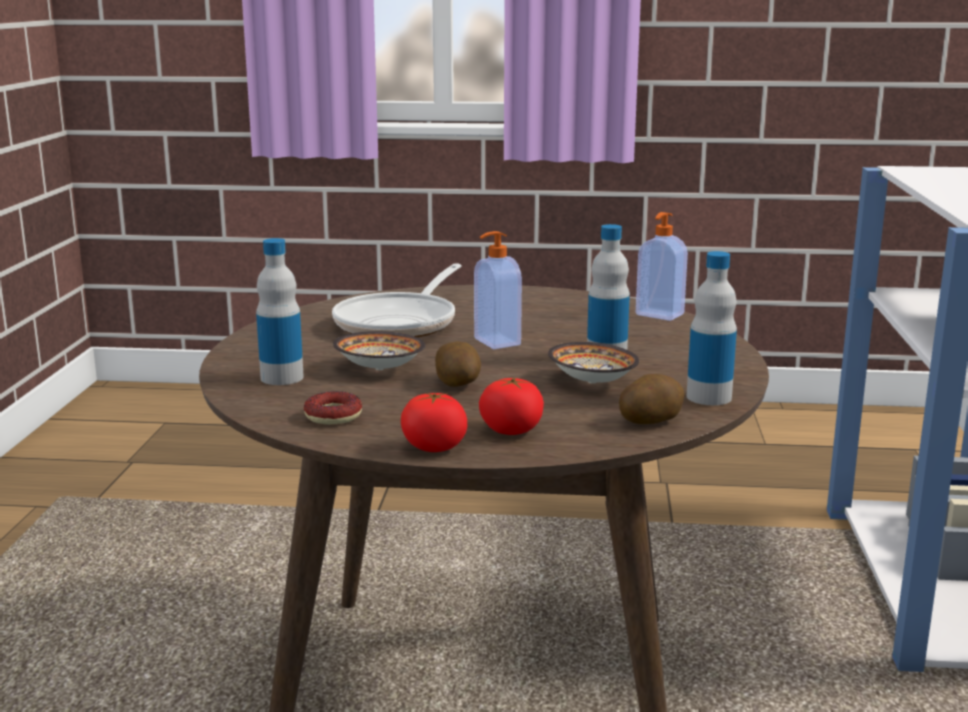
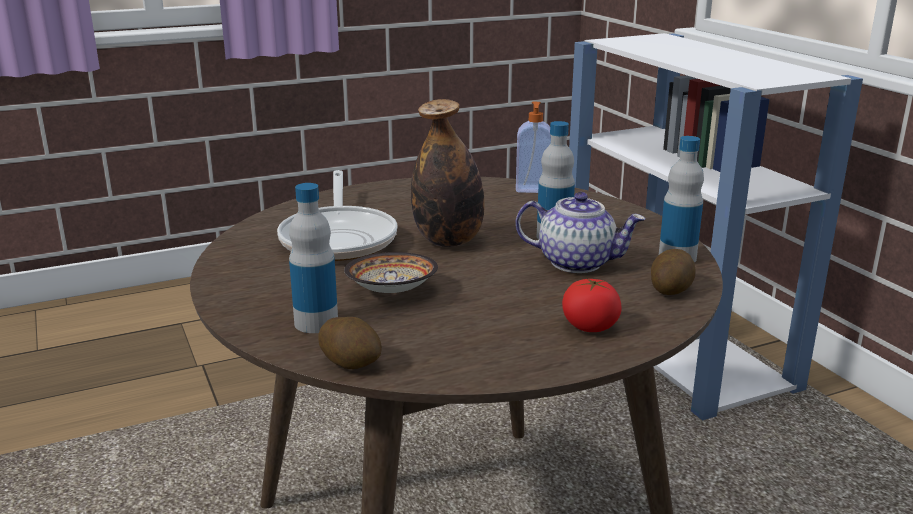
camera: 30 degrees left, 5 degrees up
(333, 416) = (425, 352): donut -> none
(434, 447) = (557, 361): tomato -> none
(458, 383) = (480, 290): potato -> potato (351, 362)
(495, 342) = (448, 241): soap dispenser -> bottle
(592, 381) = (577, 262): bowl -> teapot

